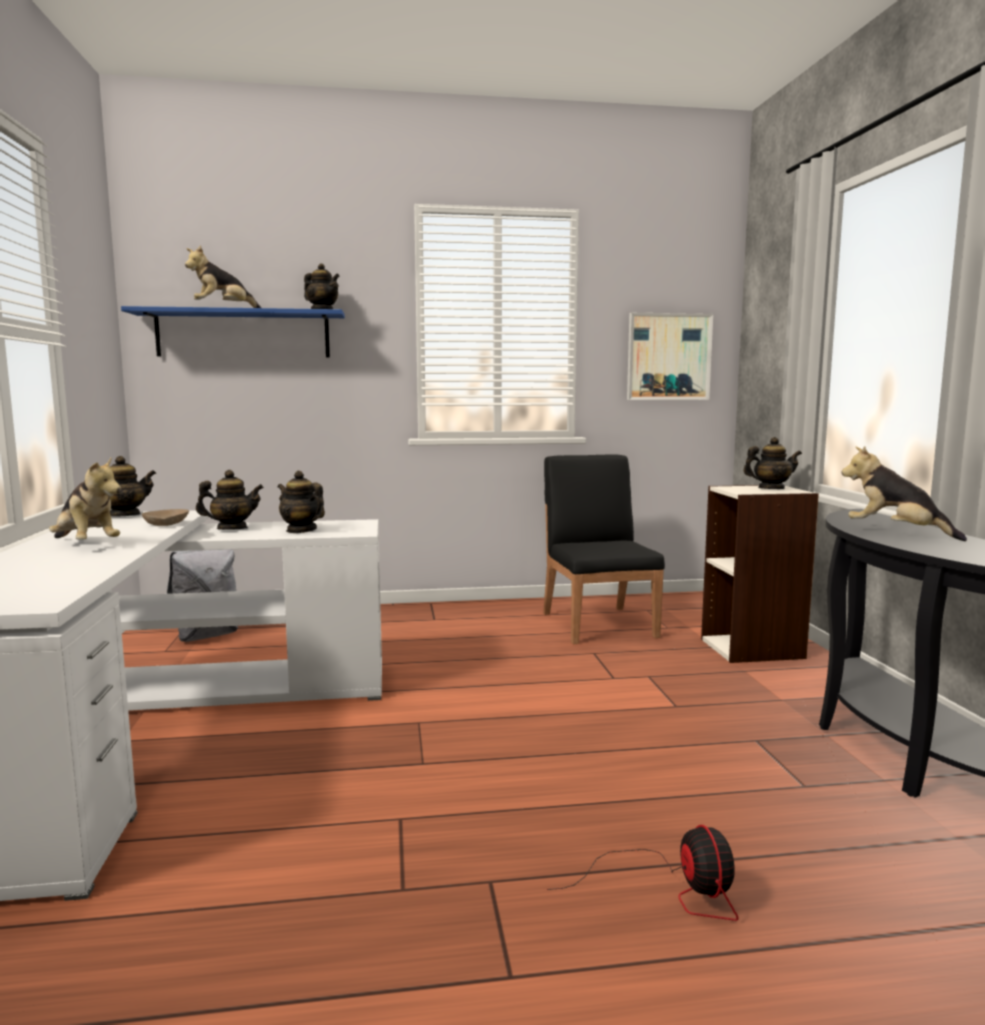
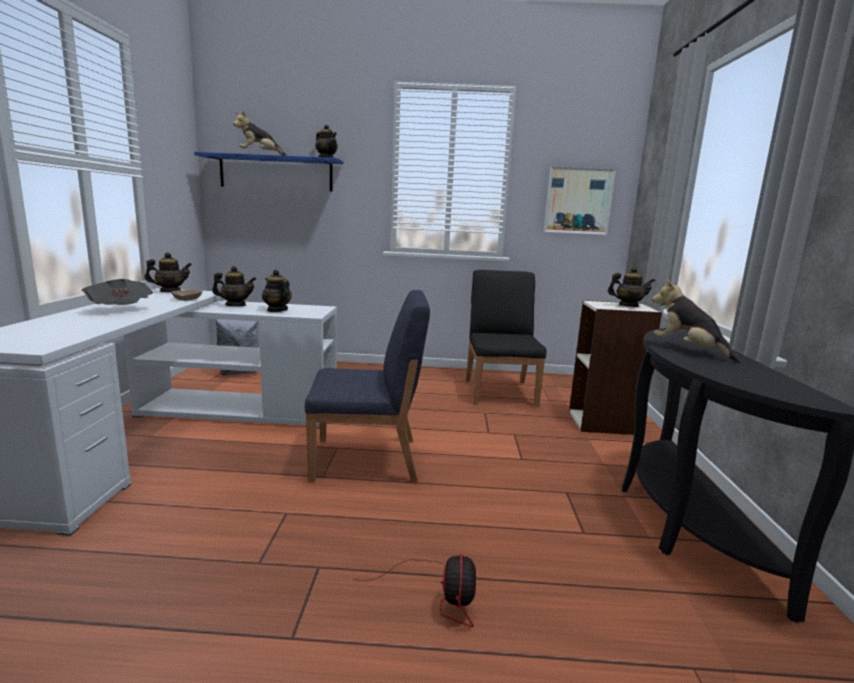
camera: 10 degrees right, 5 degrees up
(86, 545) = (121, 310): plush toy -> newspaper
(471, 733) = (367, 460): none -> blue chair

